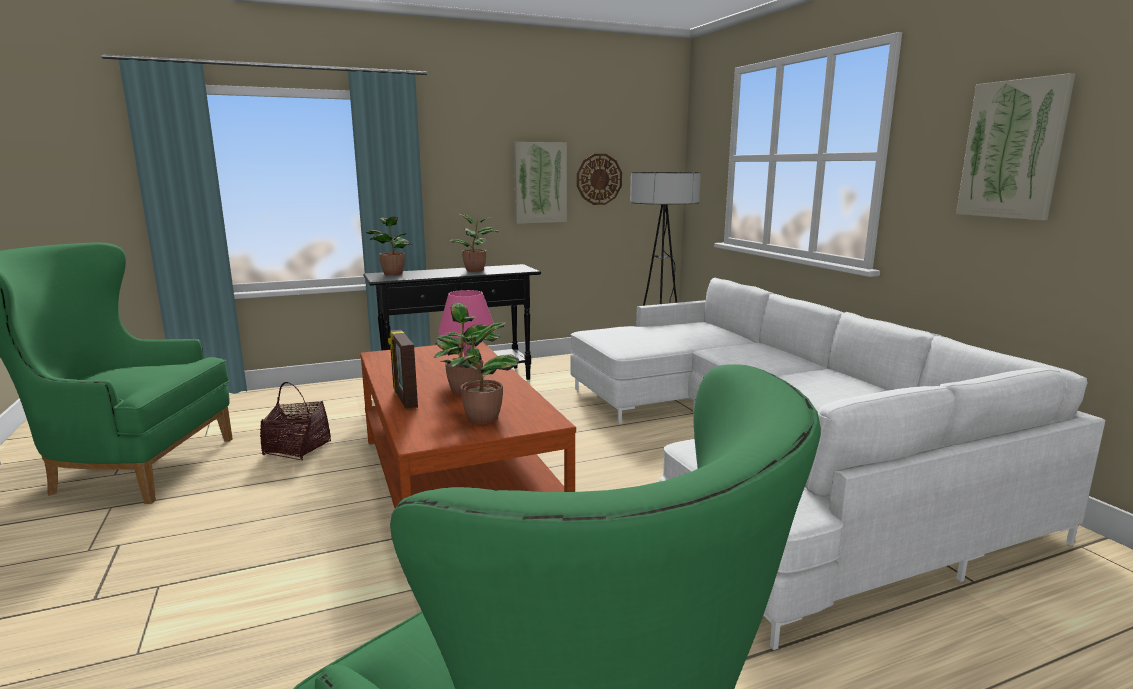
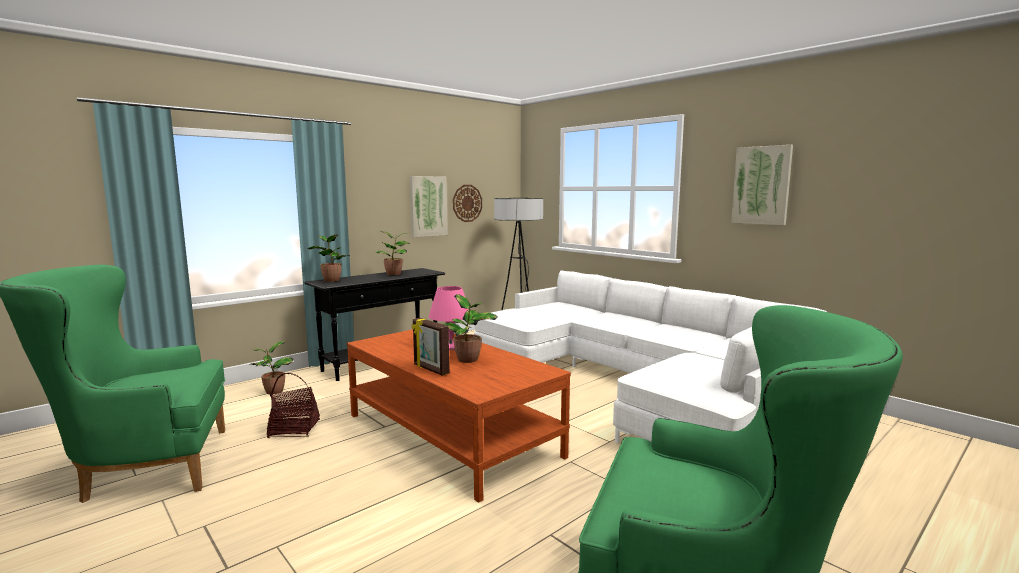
camera: 20 degrees left, 5 degrees down
(480, 419) = (503, 375): potted plant -> potted plant (273, 392)

